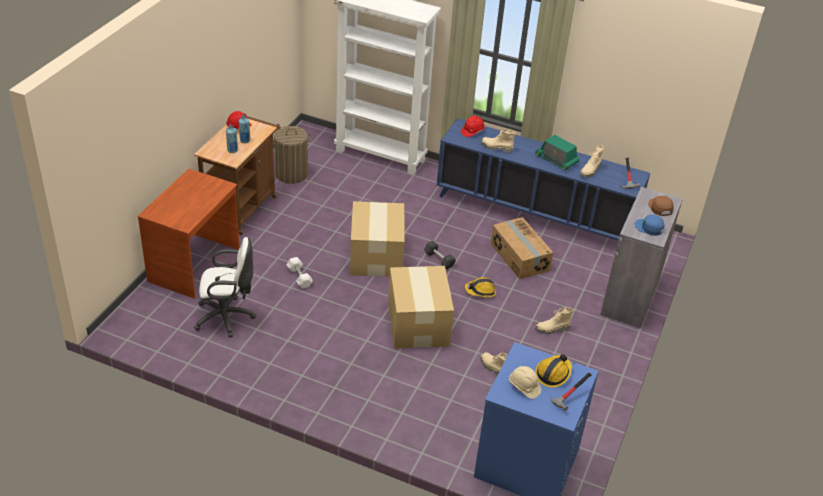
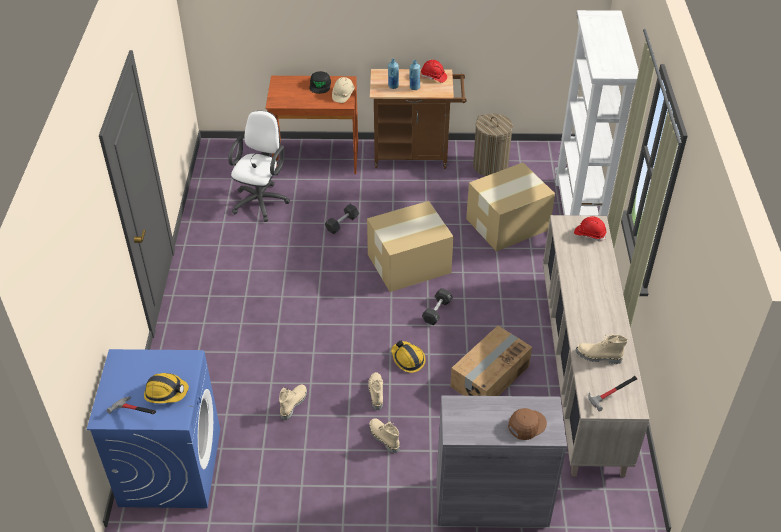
camera: 70 degrees right, 5 degrees up
(183, 191) = (320, 85): none -> black cap
(227, 317) = (262, 200): white office chair -> white office chair turned 135 degrees counterclockwise
(299, 277) = (342, 223): white dumbbell -> black dumbbell
(418, 323) = (328, 325): cardboard box -> cardboard box (508, 224)
(496, 148) = (574, 262): beige boot -> beige boot (375, 393)
(524, 387) = (137, 374): beige hard hat -> beige hard hat (343, 95)
(534, 213) = (582, 368): blue cabinet -> beige cabinet
(556, 160) = (595, 319): radio -> none
(649, 227) = (474, 421): blue cap -> none

